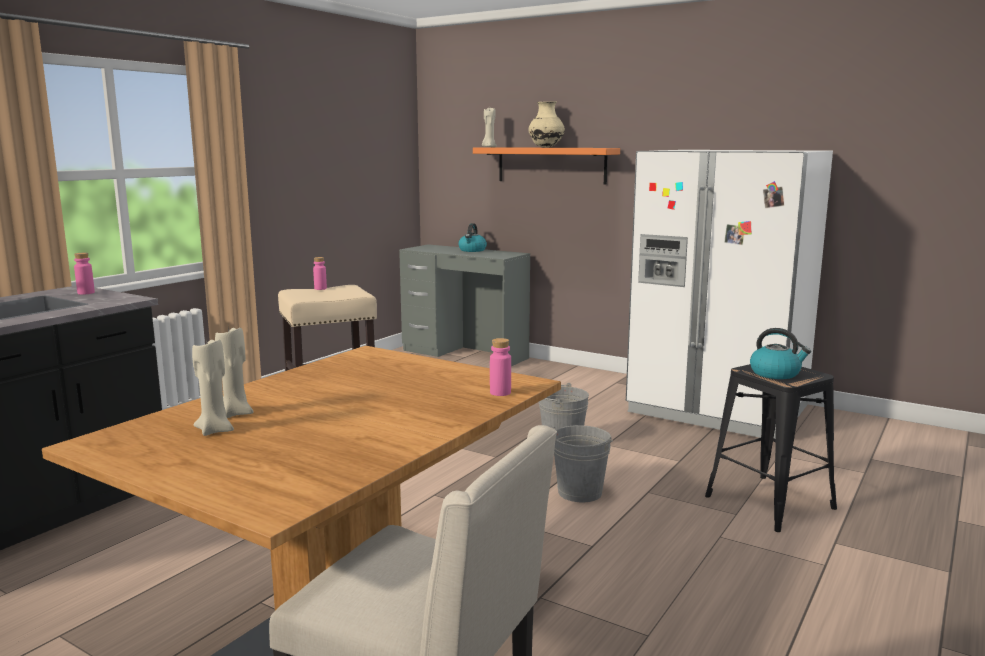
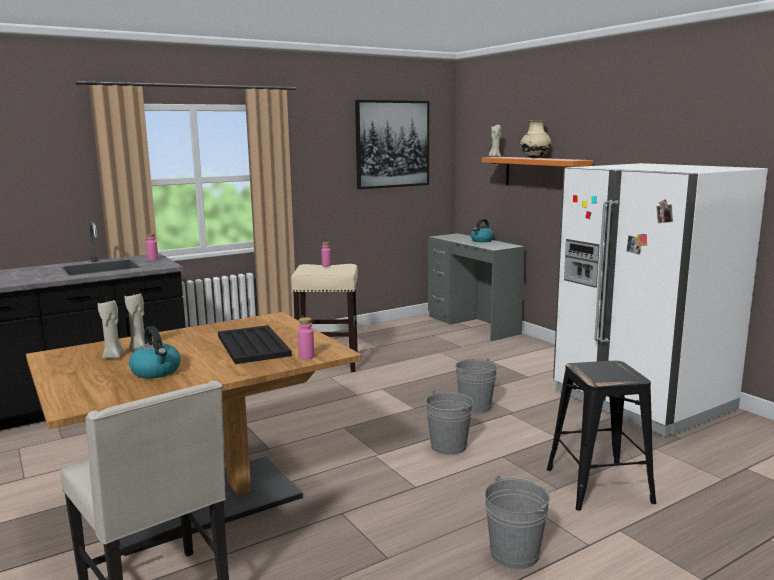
camera: 25 degrees right, 0 degrees up
(355, 130) = (392, 144): none -> picture
(404, 389) = (253, 346): none -> black tray
(770, 593) = (514, 554): none -> grey bucket
(776, 373) = (599, 373): kettle -> kettle (156, 371)

